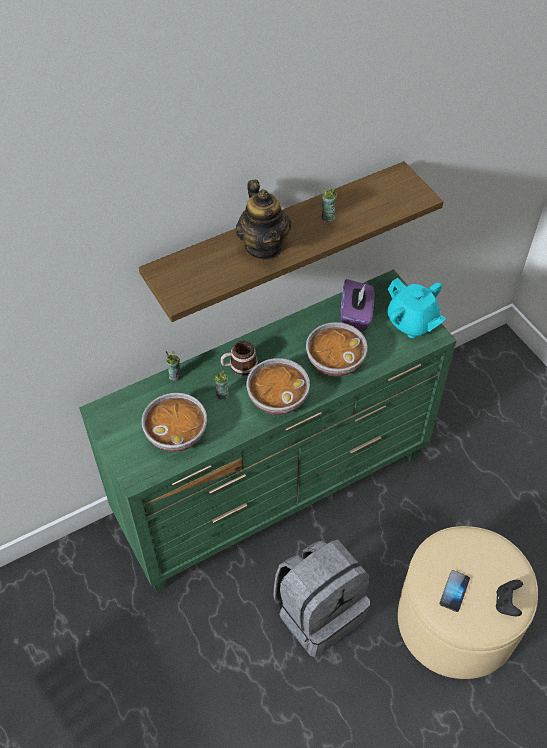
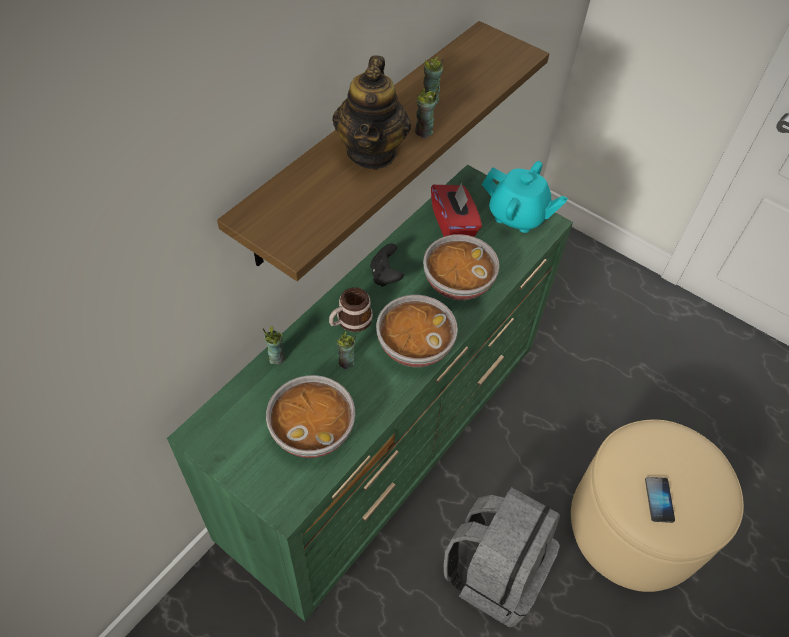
camera: 25 degrees left, 0 degrees up
(264, 246) = (372, 152): teapot -> teapot turned 45 degrees clockwise
(309, 241) = (424, 132): none -> cup
(356, 315) = (453, 224): purple tissue box -> red tissue box
(506, 603) = (715, 492): black game controller -> black game controller (385, 275)

